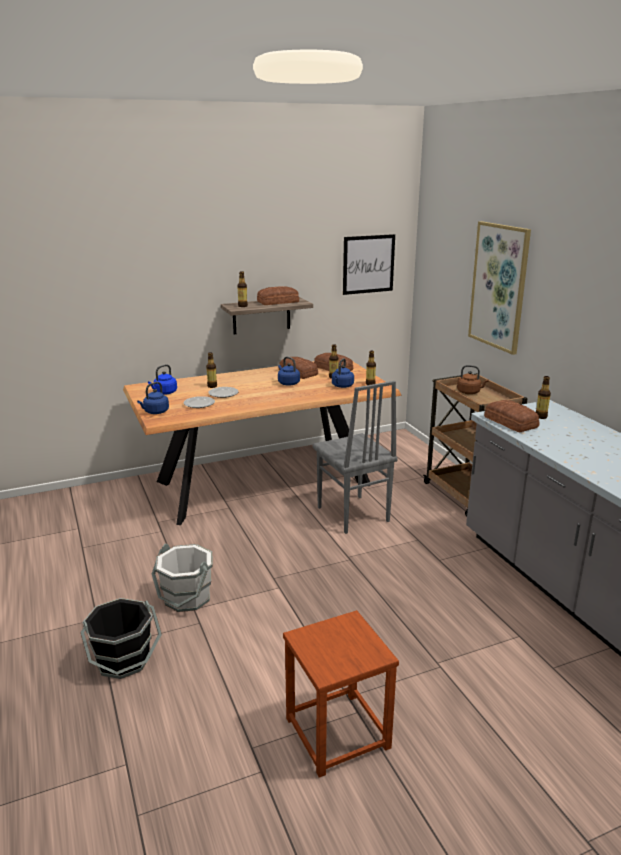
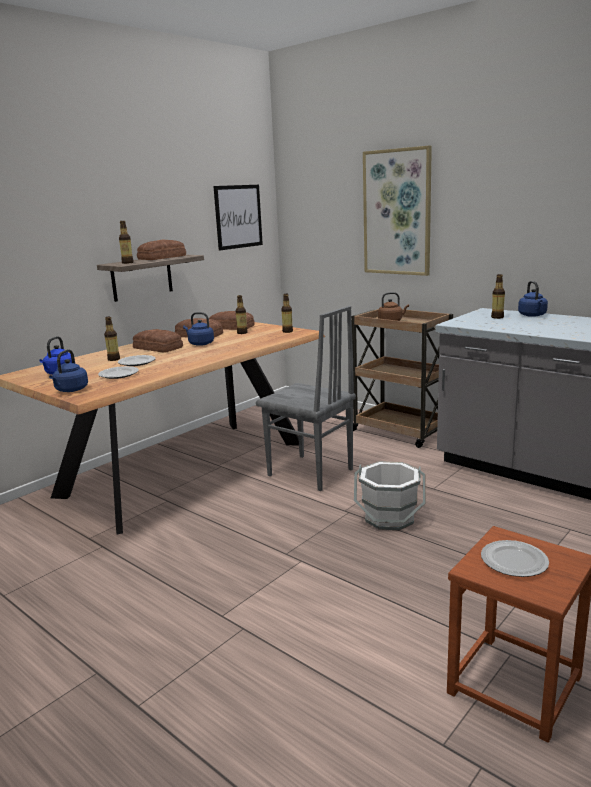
camera: 25 degrees left, 5 degrees down
(123, 660) = (181, 709): black bucket -> none
(187, 598) = (201, 606): white bucket -> white bucket (390, 518)
(335, 641) = (514, 561): none -> plate
(342, 386) = (261, 337): blue kettle -> blue kettle (532, 315)
(510, 422) = (480, 324): bread -> bread (157, 348)

